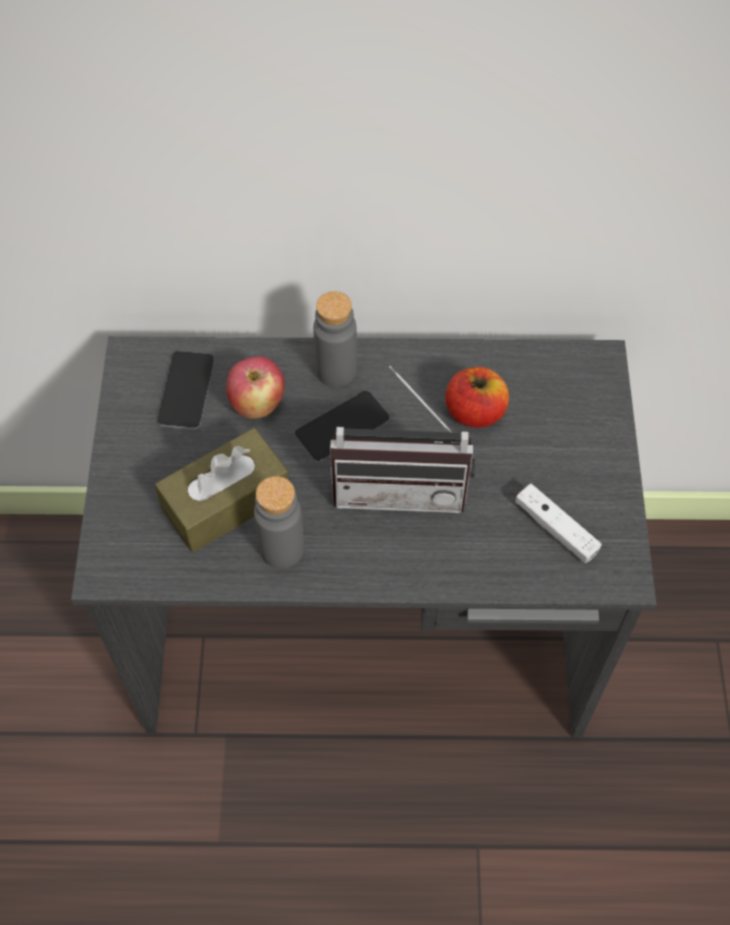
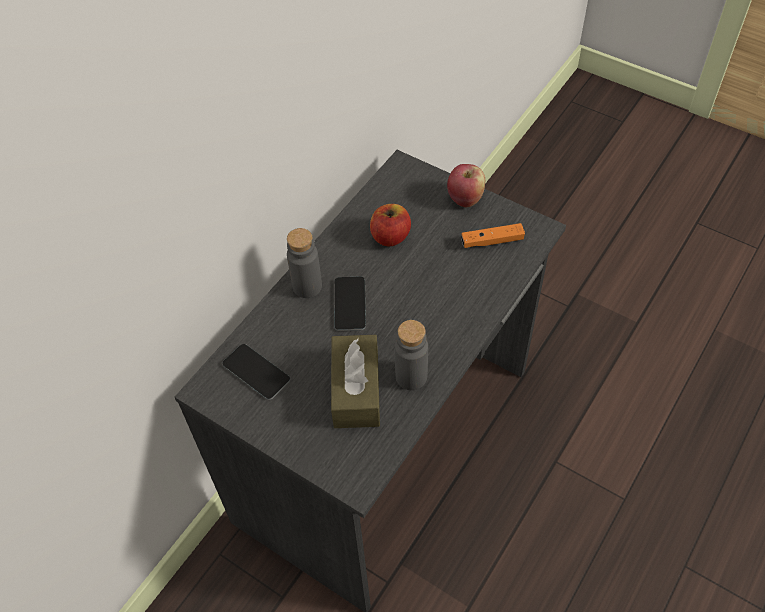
camera: 55 degrees left, 5 degrees down
(257, 404) = (298, 339): apple -> apple (465, 199)
(401, 484) = (411, 295): radio -> none
(556, 529) = (492, 241): white game controller -> orange game controller

